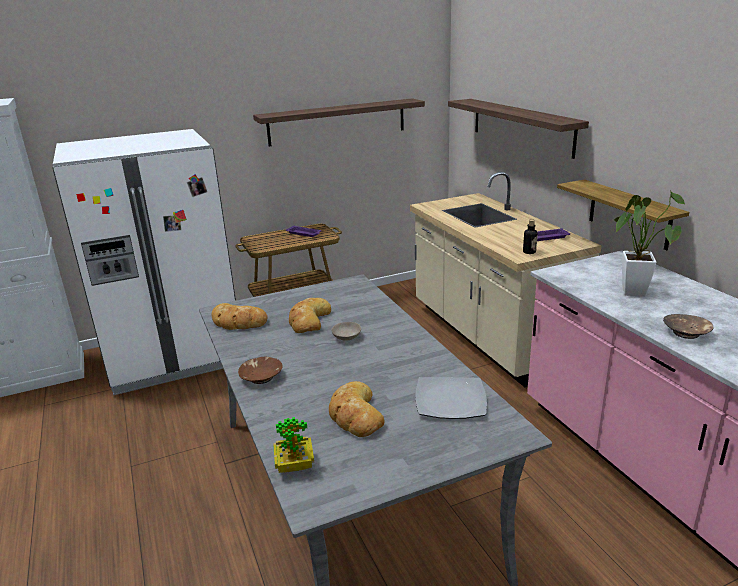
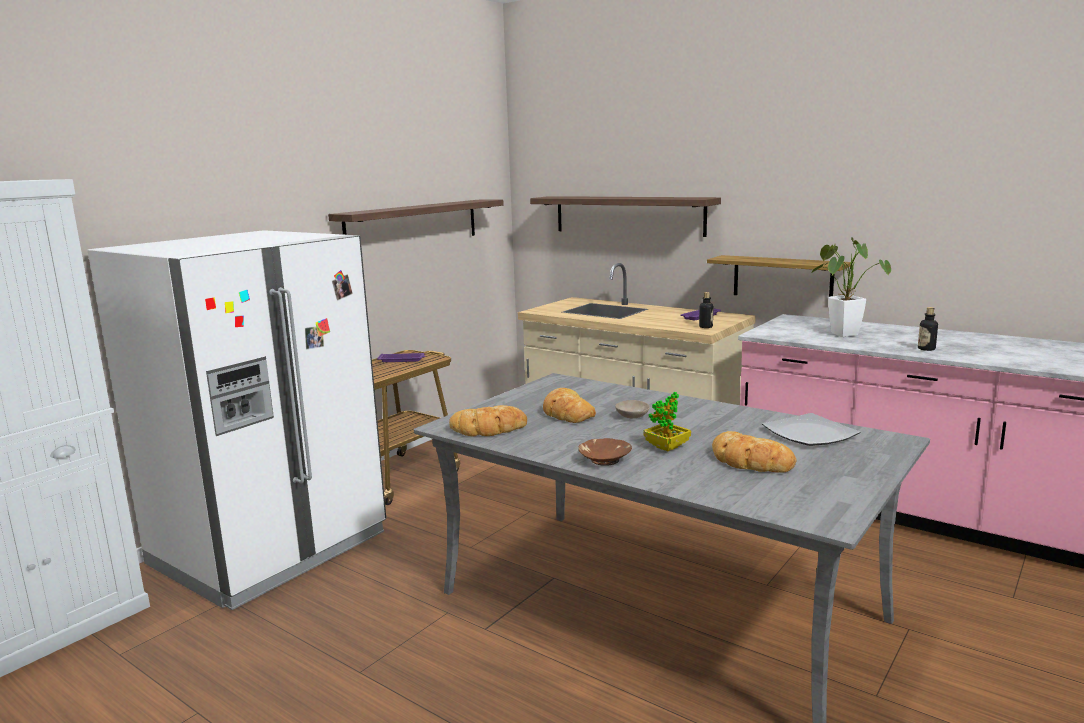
camera: 30 degrees left, 10 degrees down
(295, 465) = (765, 504): potted plant -> potted plant (667, 447)
(686, 333) = (926, 349): brown bowl -> bottle

